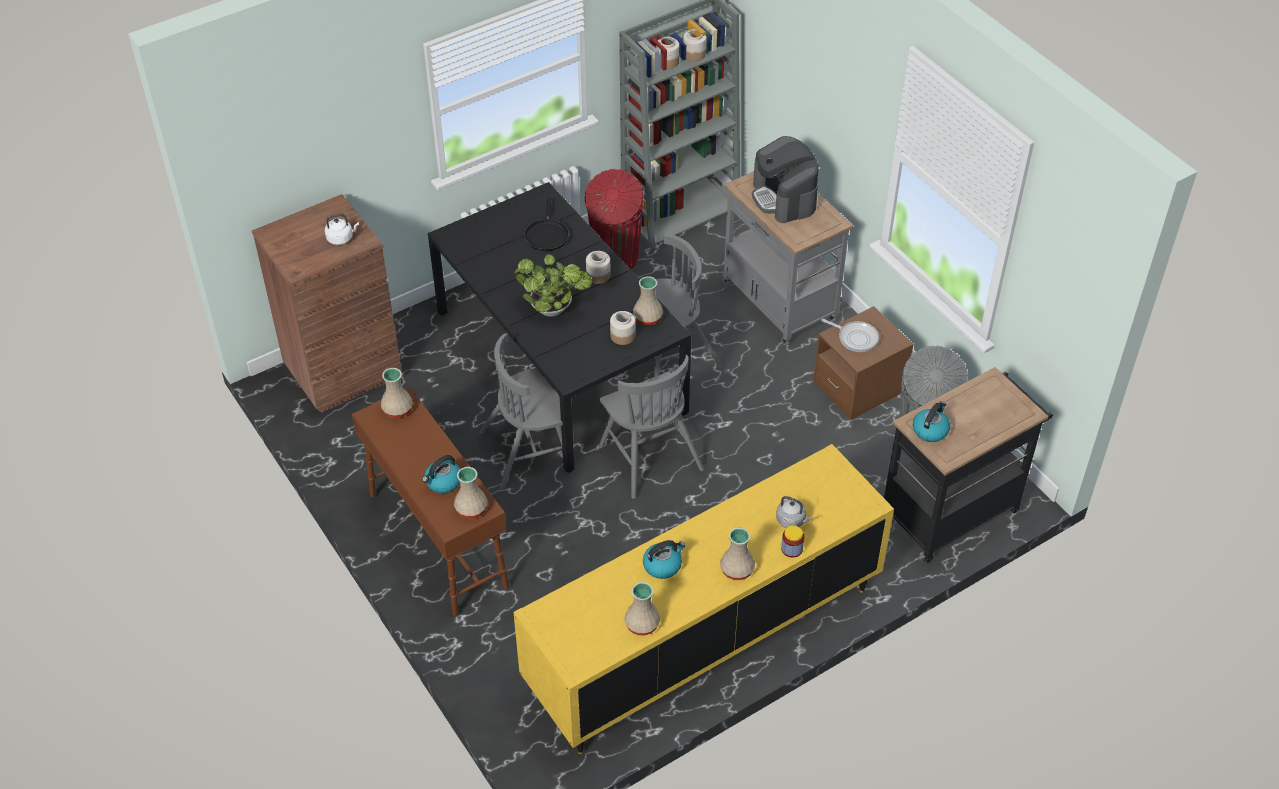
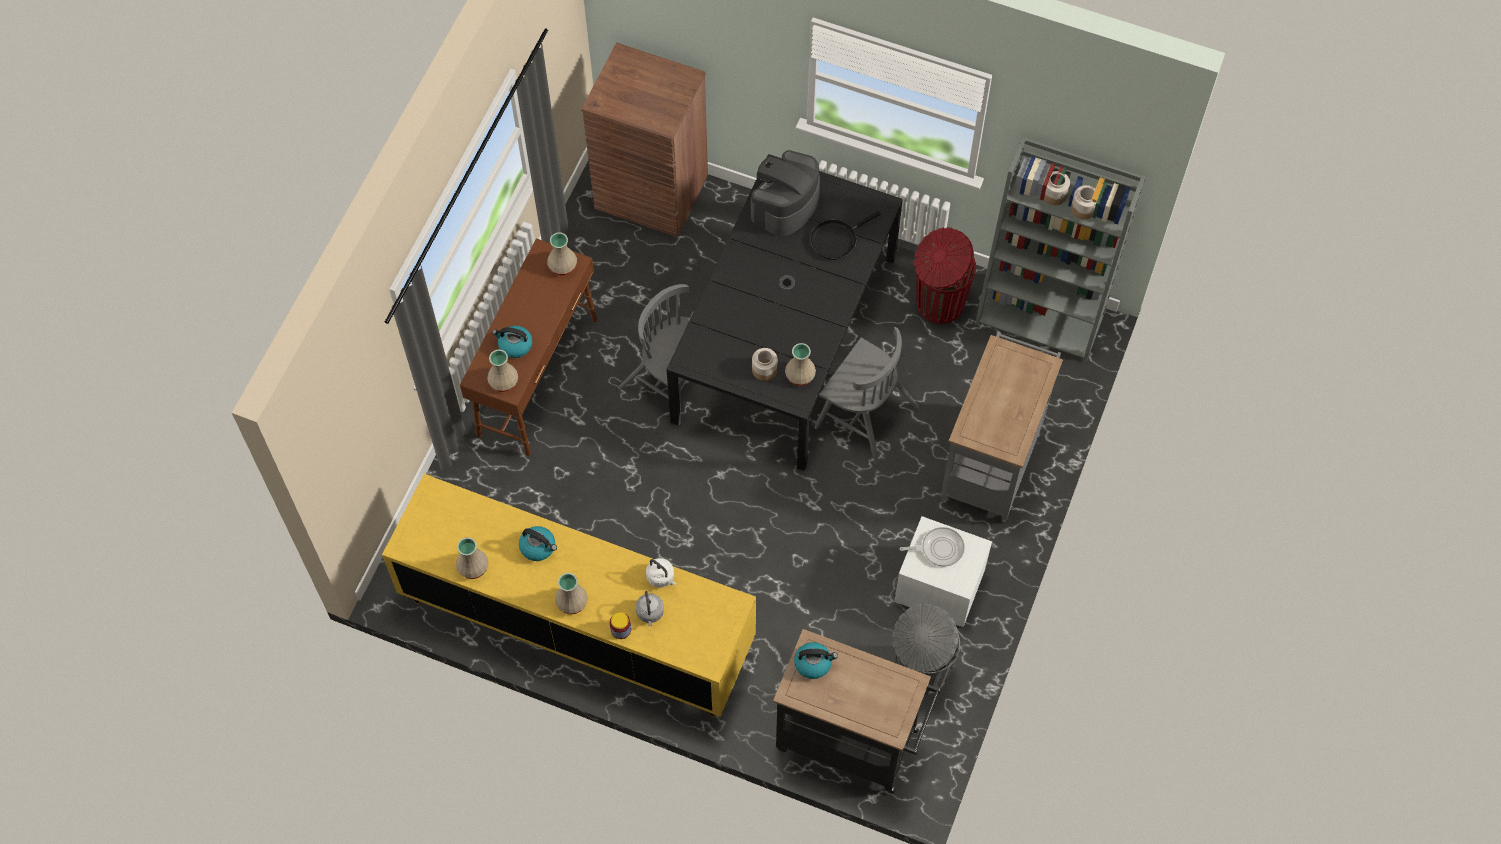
camera: 55 degrees right, 15 degrees up
(341, 238) = (656, 107): white kettle -> white kettle (661, 577)
(554, 309) = (755, 301): potted plant -> none
(598, 275) = (820, 308): jar -> none
(648, 453) = (736, 468): grey chair -> none
(784, 197) = (1012, 391): coffee machine -> coffee machine (784, 204)
(855, 338) = (939, 548): frying pan -> frying pan turned 90 degrees counterclockwise
(858, 387) = (939, 586): brown nightstand -> white nightstand

